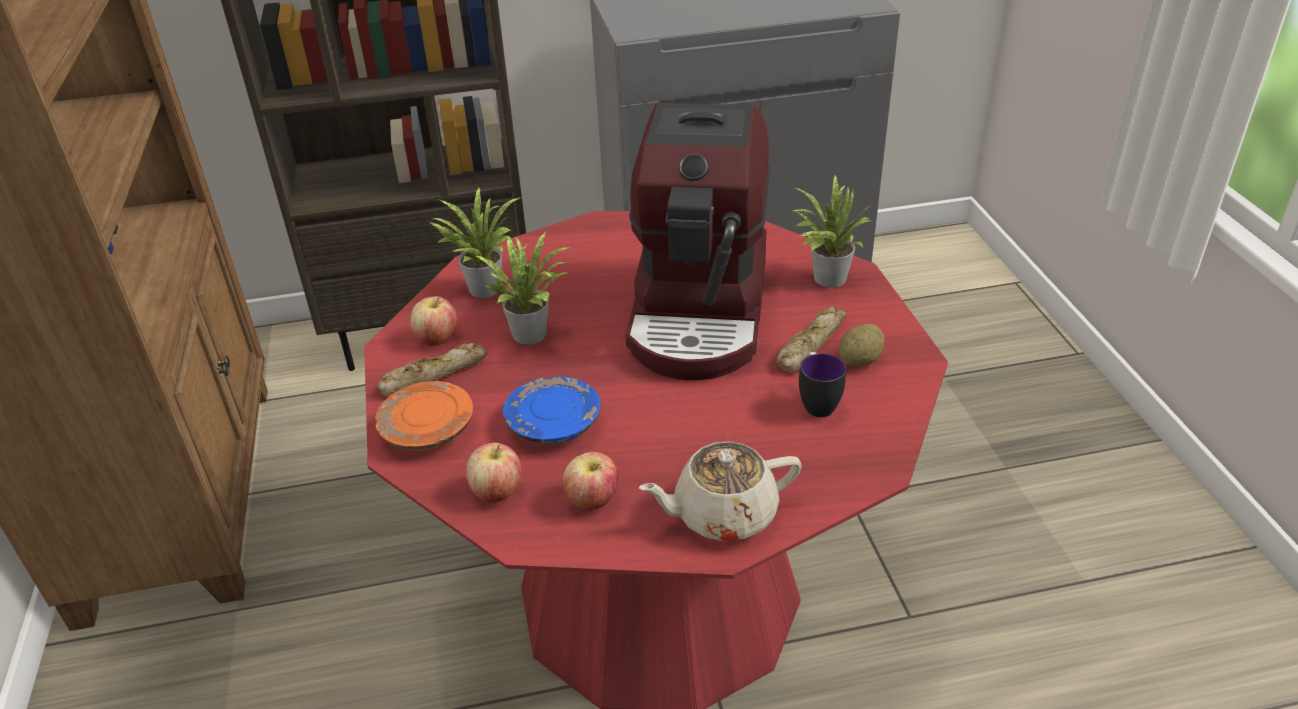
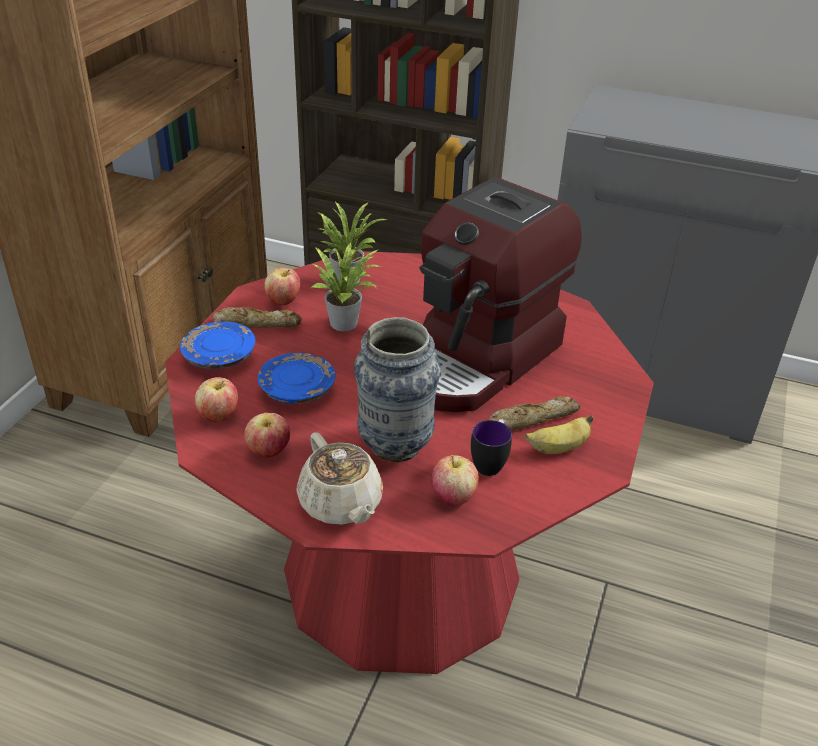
camera: 30 degrees right, 0 degrees up
(427, 430) = (219, 356): orange plate -> blue plate
(713, 431) = (395, 446): none -> vase
(723, 514) = (341, 504): beige teapot -> beige teapot turned 135 degrees counterclockwise
(817, 451) = (453, 496): none -> apple
(825, 278) = (598, 376): potted plant -> none
(860, 360) = (558, 448): potato -> banana

